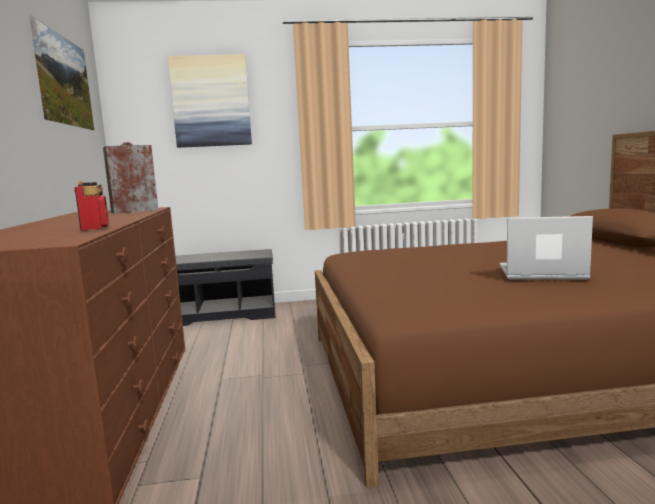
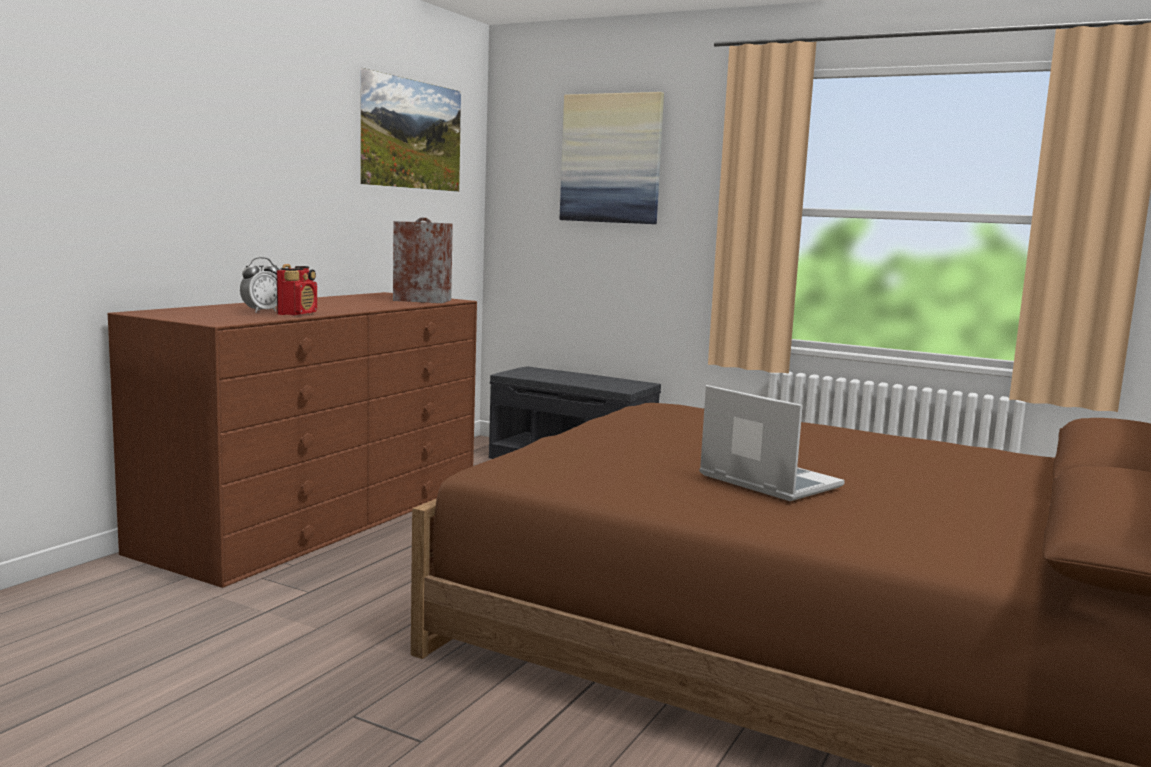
camera: 35 degrees right, 0 degrees up
(52, 232) = (262, 311): none -> alarm clock

